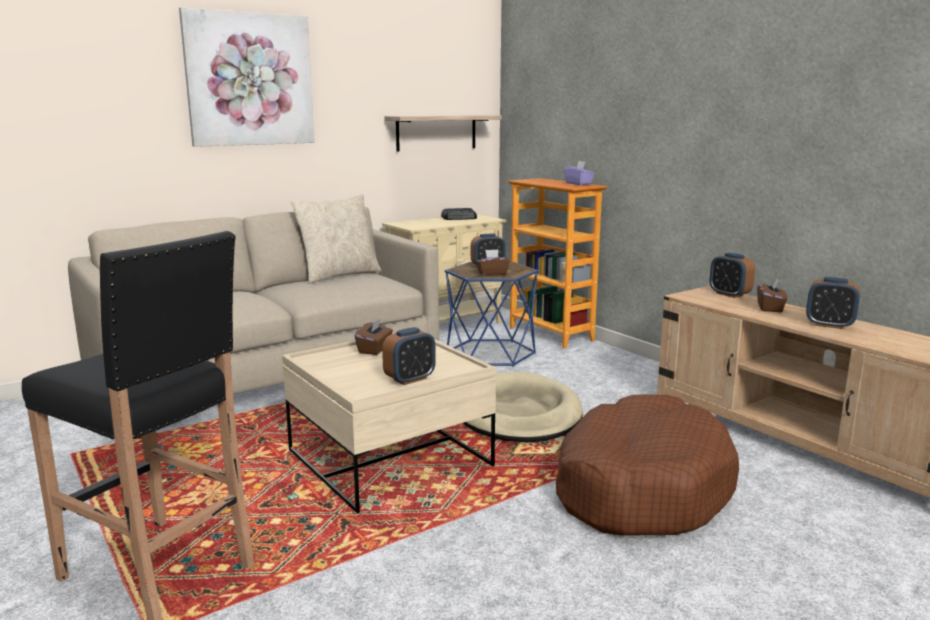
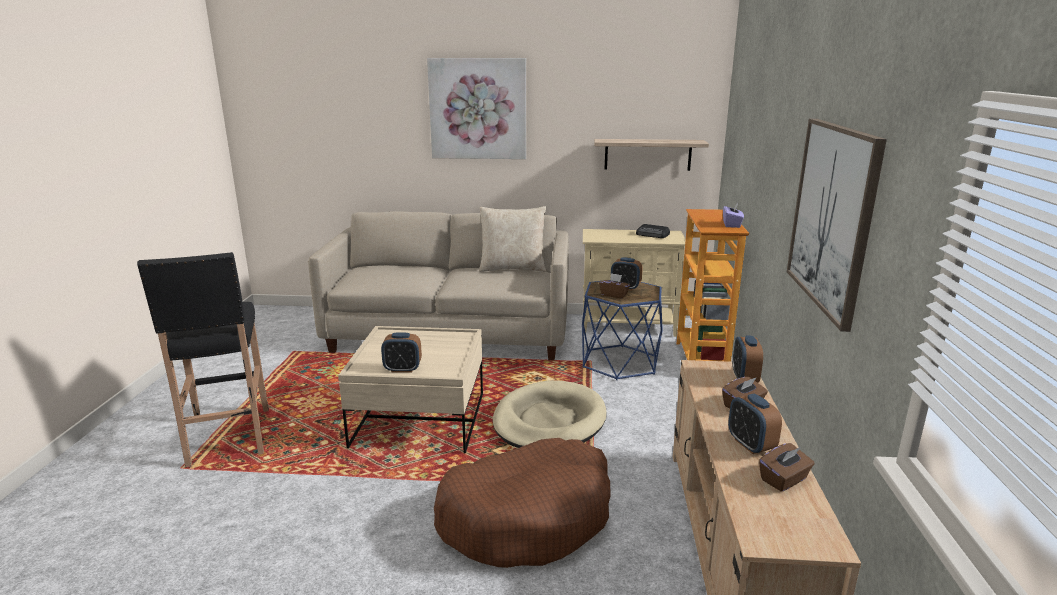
camera: 40 degrees right, 5 degrees up
(375, 349) = (431, 338): brown tissue box -> brown tissue box (784, 480)
(797, 125) = (832, 217): none -> picture

